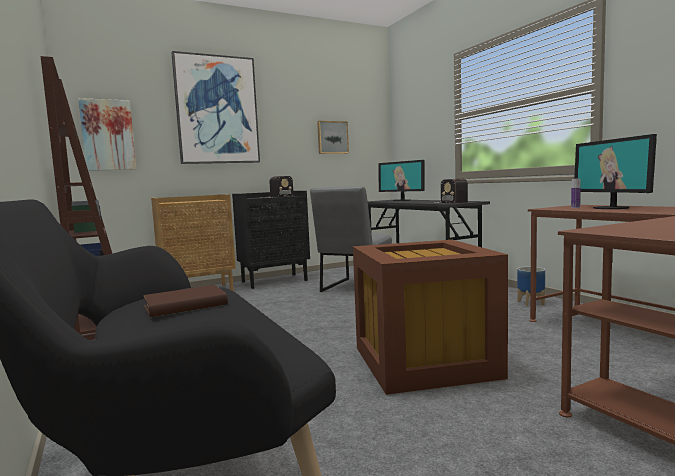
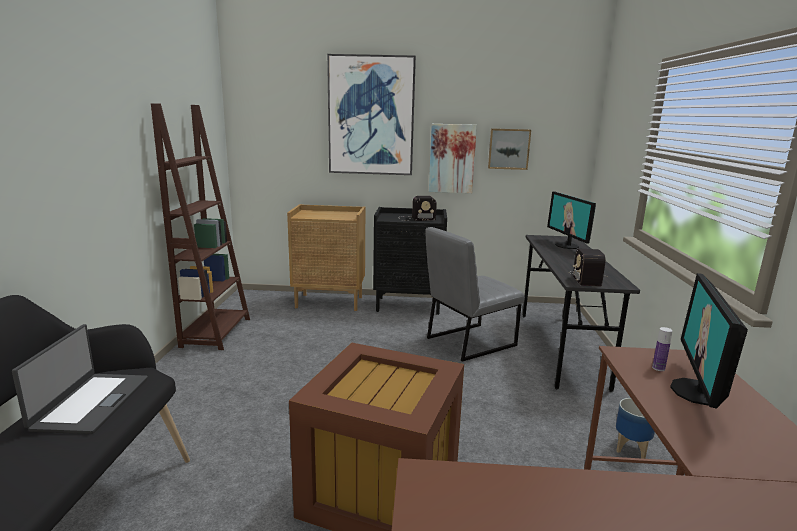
camera: 30 degrees right, 10 degrees up
(108, 135) = (266, 141): picture -> picture (452, 158)
(185, 305) = (90, 403): brown book -> laptop

